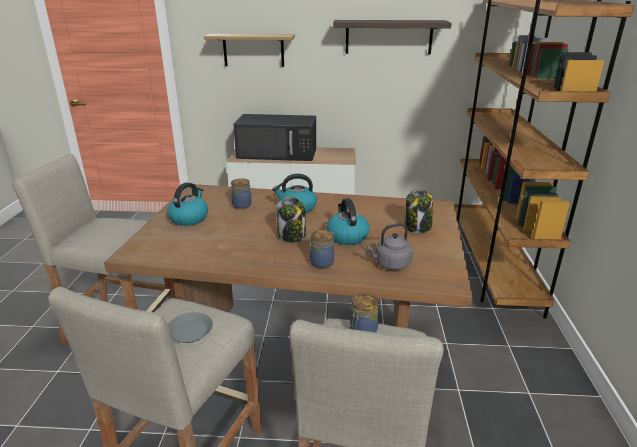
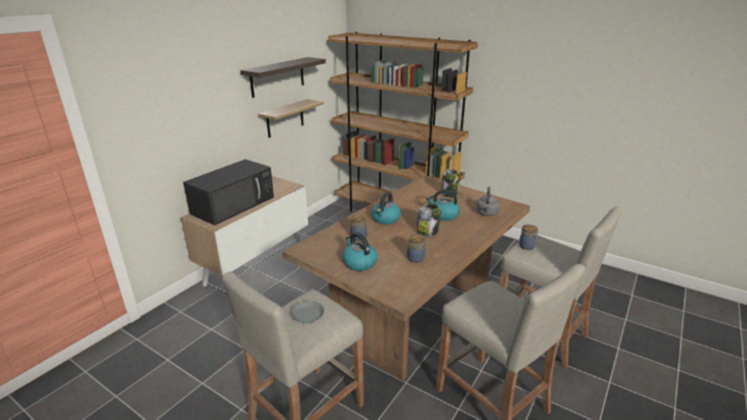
camera: 60 degrees left, 0 degrees up
(190, 331) = (498, 301): grey plate -> grey plate (308, 314)
(253, 50) = (178, 114): shelf -> shelf (285, 118)
(323, 262) = (470, 231): jar -> jar (415, 258)

